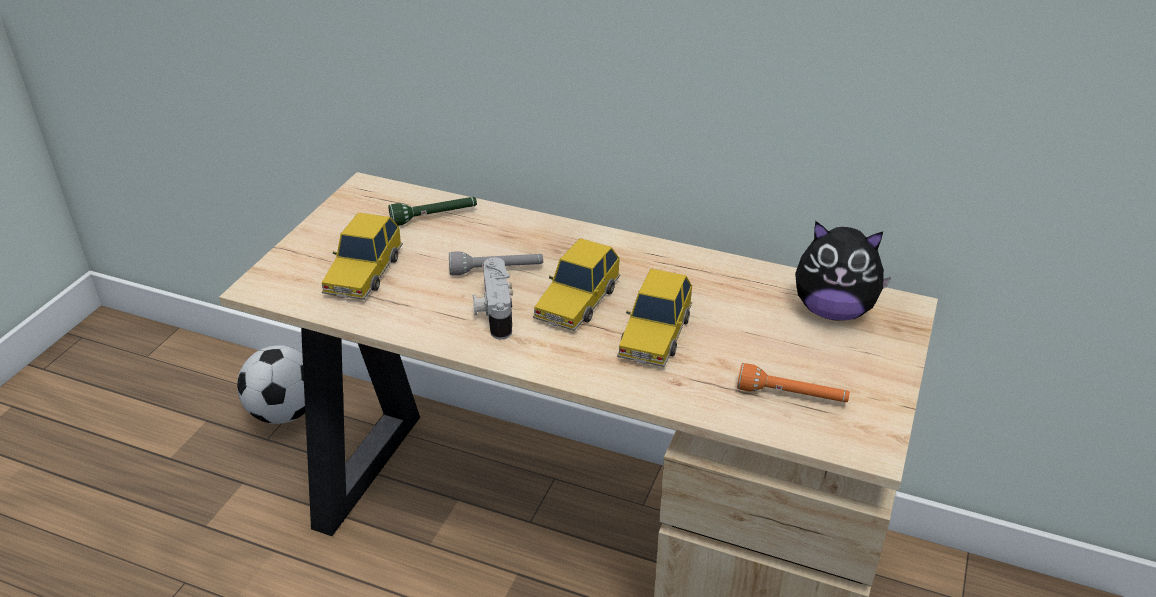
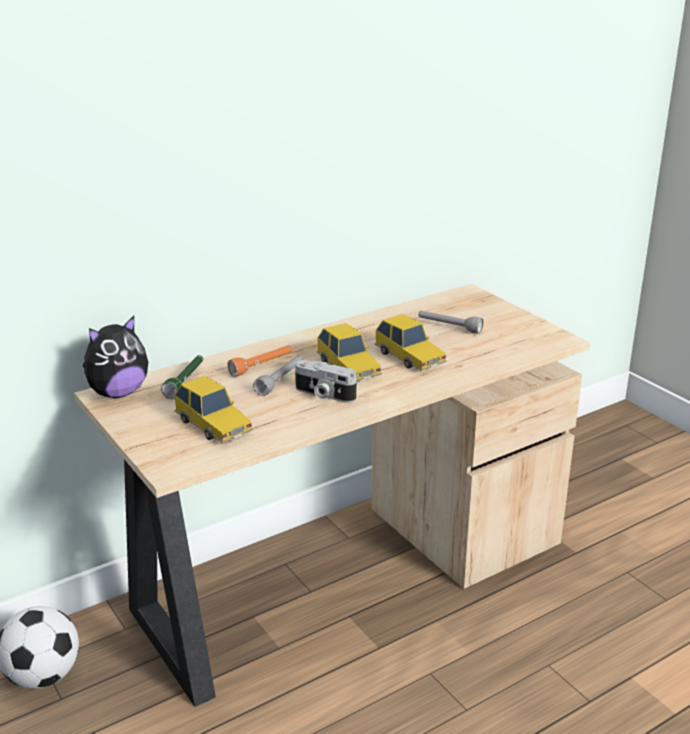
camera: 55 degrees left, 10 degrees down
(775, 332) = (449, 327): none -> grey flashlight
(791, 396) = (504, 342): orange flashlight -> orange flashlight (262, 366)
(833, 310) = (450, 308): plush toy -> plush toy (118, 393)

